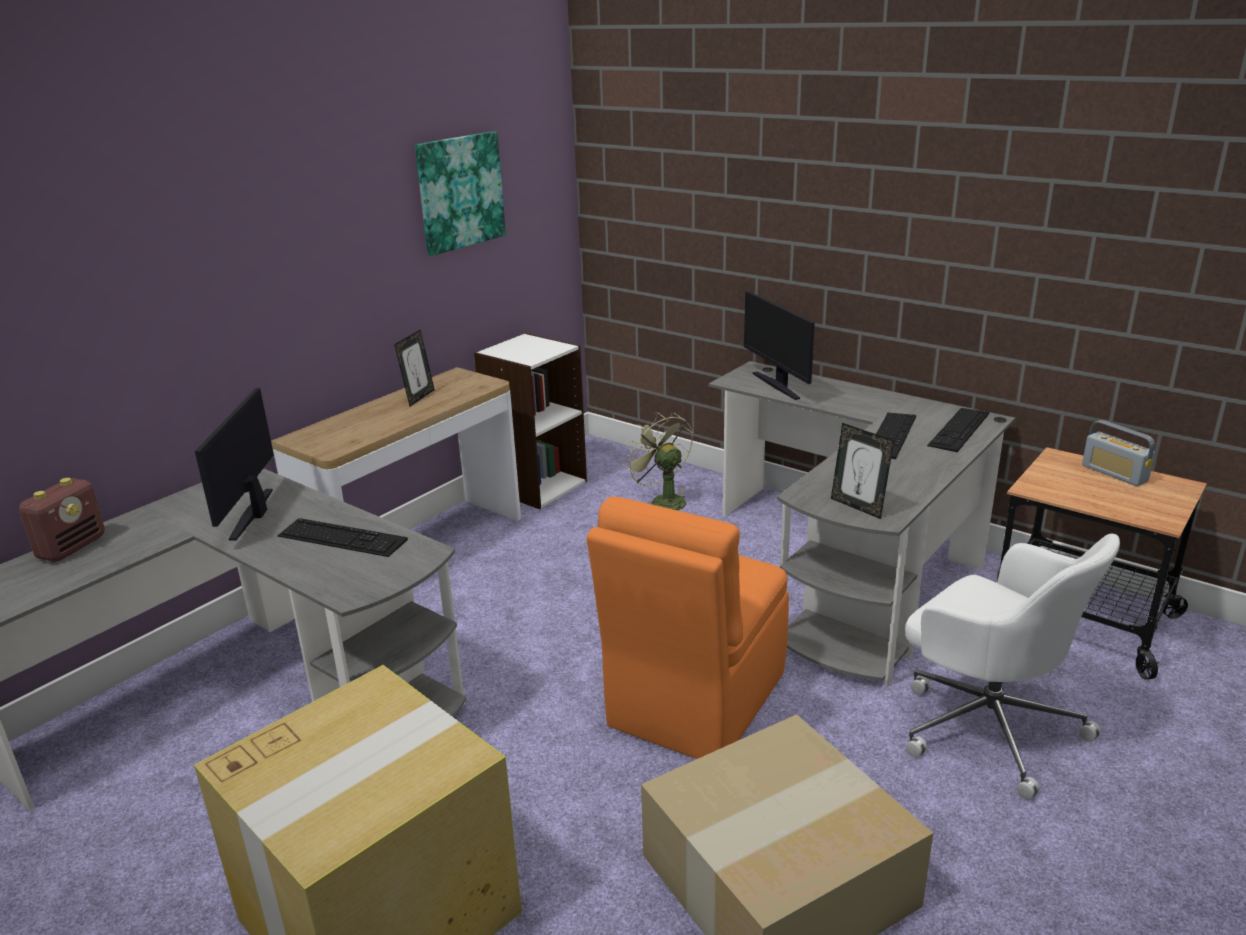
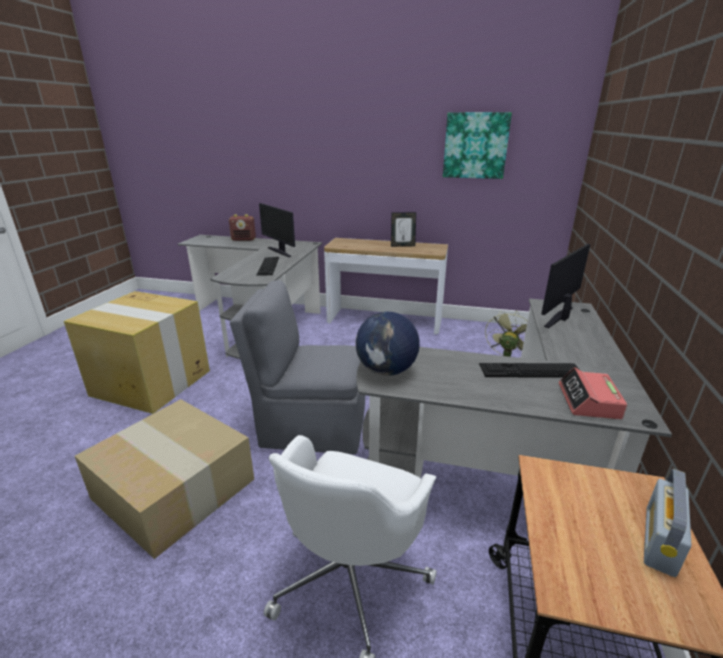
camera: 65 degrees right, 0 degrees up
(255, 514) = (280, 251): monitor -> monitor turned 105 degrees counterclockwise
(536, 485) = (474, 329): white bookcase -> none
(694, 702) = (311, 427): orange chair -> grey chair
(858, 507) = (386, 371): picture frame -> globe
(959, 429) = (589, 401): keyboard -> alarm clock

